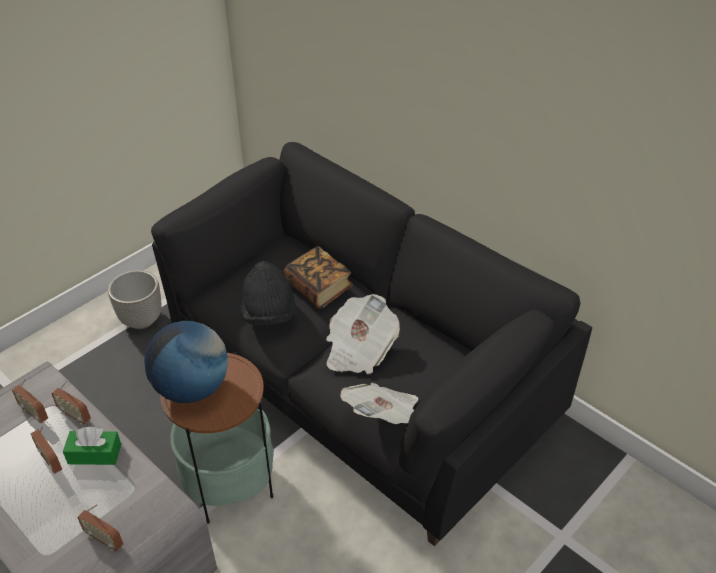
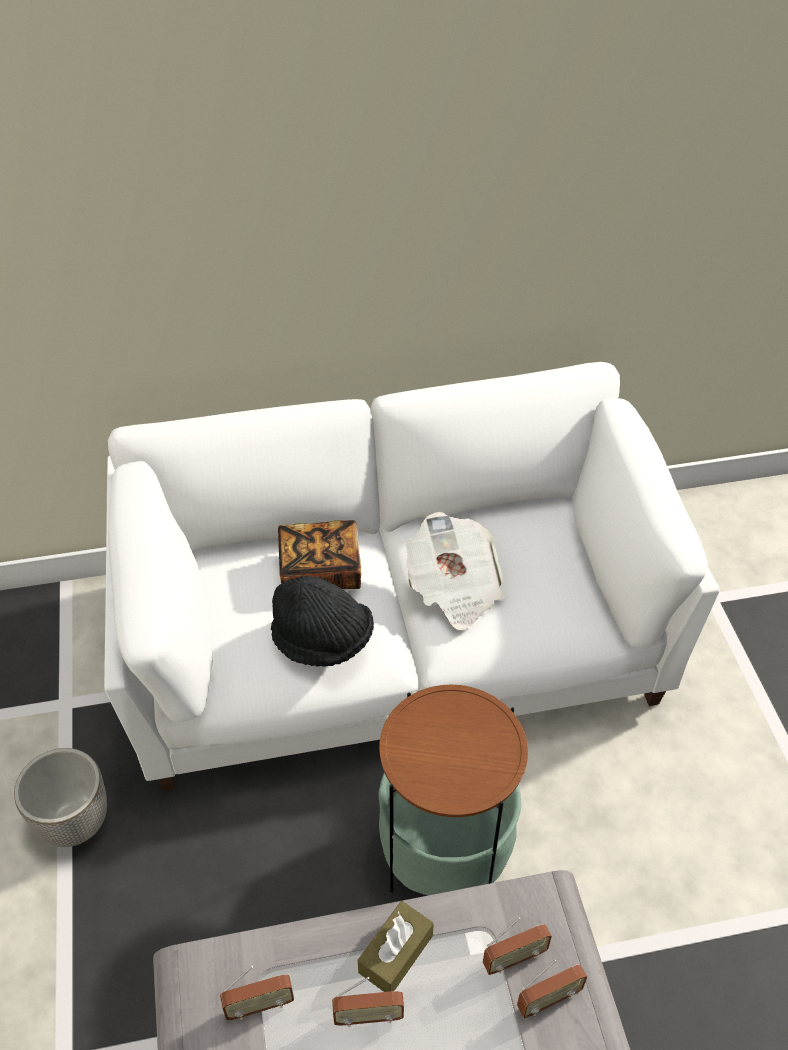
camera: 55 degrees left, 5 degrees up
(75, 415) = (305, 951): radio -> radio (514, 958)
(94, 454) = (395, 954): green tissue box -> brown tissue box
(192, 388) = (436, 766): globe -> none
(359, 380) = (393, 642): black sofa -> white sofa
(383, 416) = (569, 620): newspaper -> none

